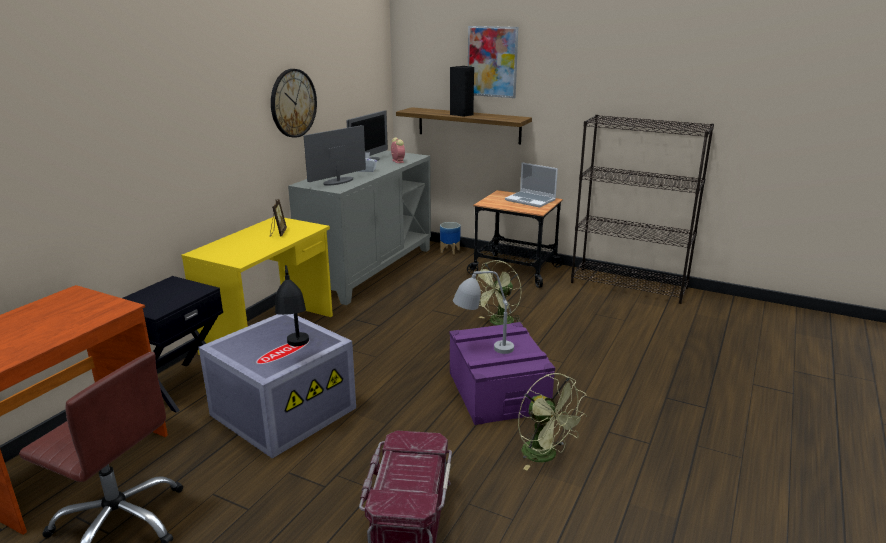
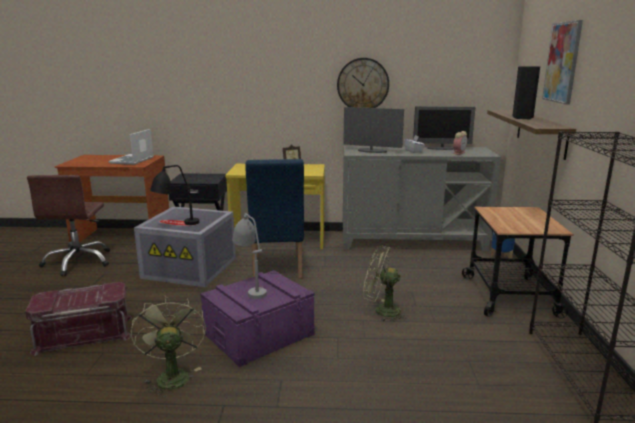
camera: 65 degrees right, 5 degrees down
(356, 353) = (277, 269): none -> blue chair
(531, 200) = (535, 222): laptop -> laptop (132, 160)
(545, 456) = (171, 375): green fan -> green fan turned 135 degrees clockwise

